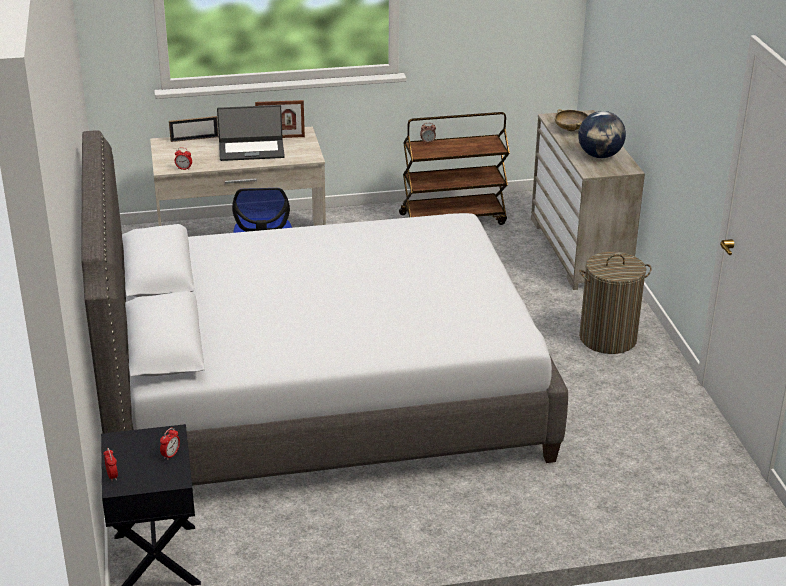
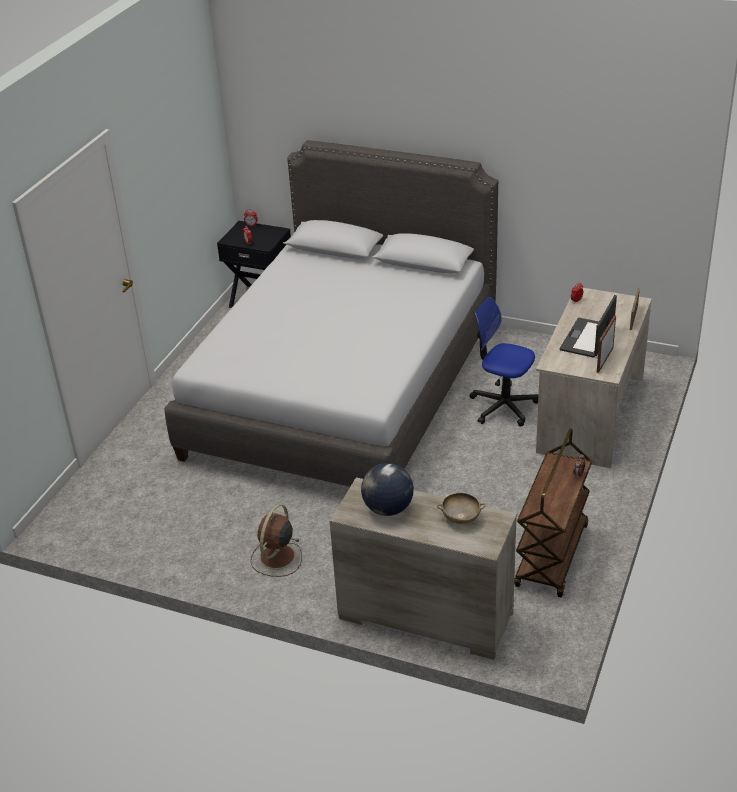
camera: 125 degrees right, 5 degrees up
(608, 338) = (276, 558): laundry basket -> brown fan

